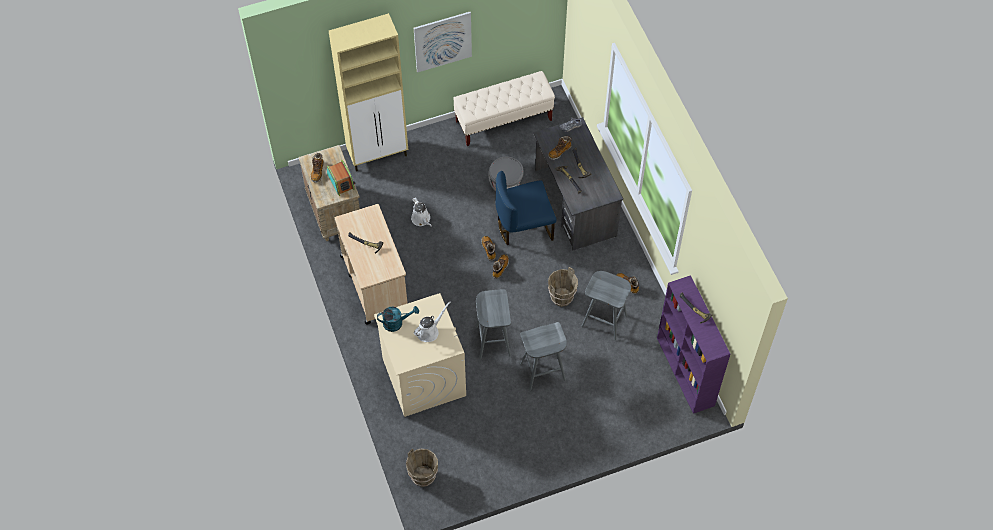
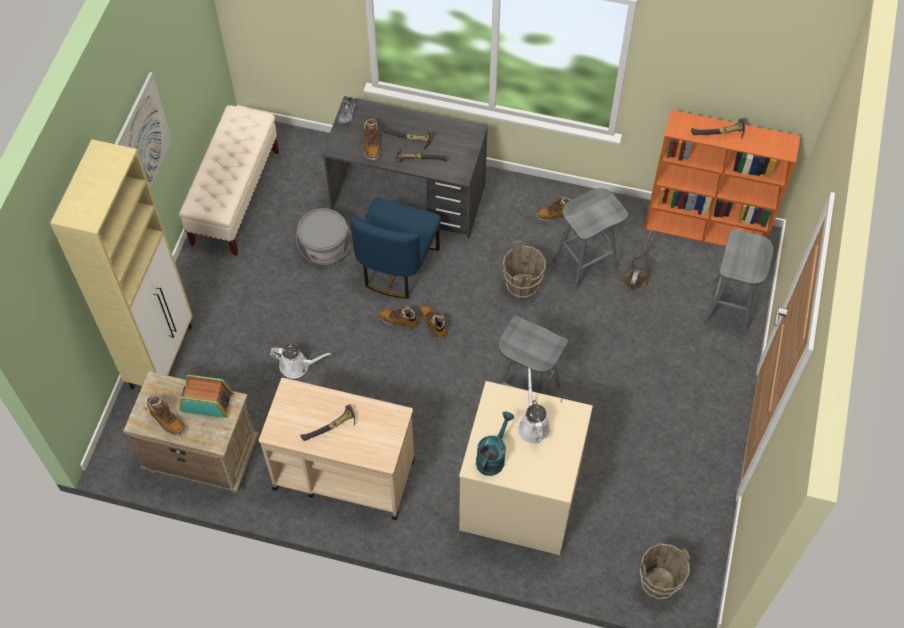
camera: 55 degrees left, 0 degrees up
(542, 372) = (606, 367): grey stool -> grey stool (730, 309)
(618, 353) = (636, 276): none -> brown watering can
(686, 372) = (706, 229): purple bookcase -> orange bookcase

